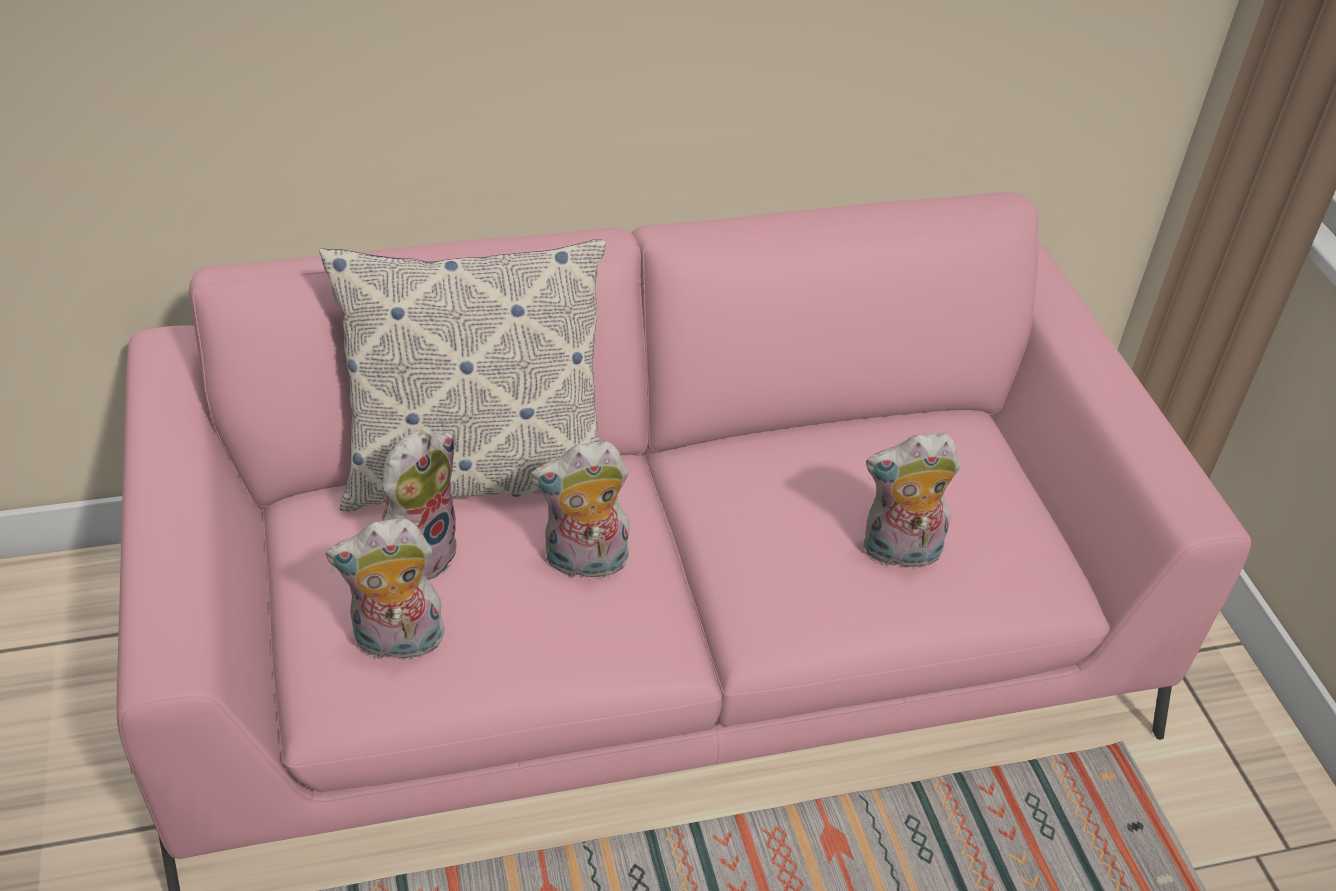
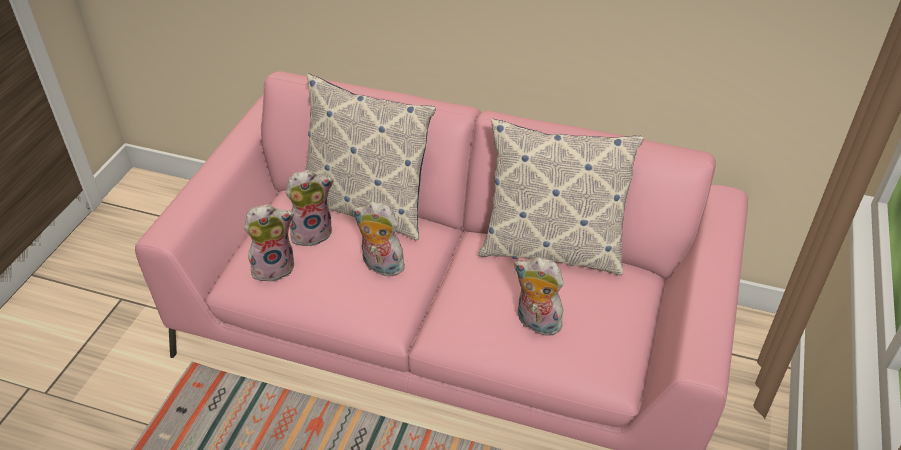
camera: 35 degrees right, 0 degrees up
(396, 643) = (274, 267): plush toy -> plush toy turned 135 degrees clockwise
(823, 429) = (551, 249): none -> pillow

